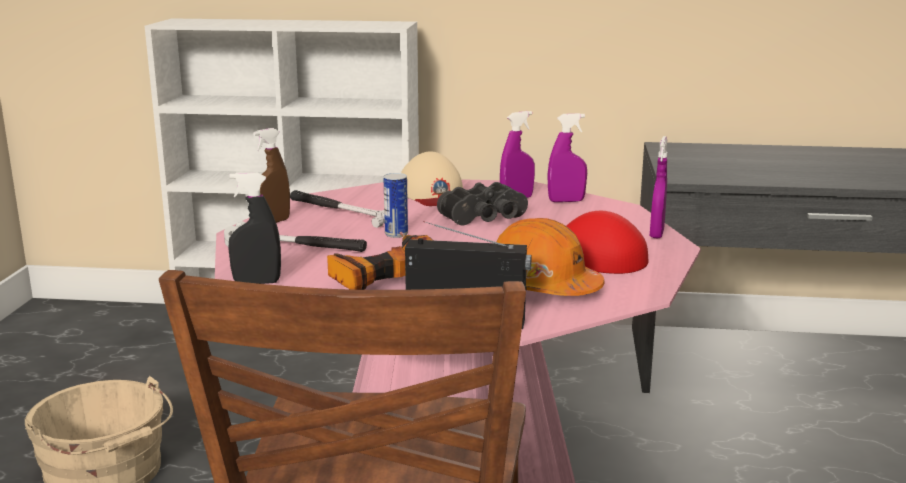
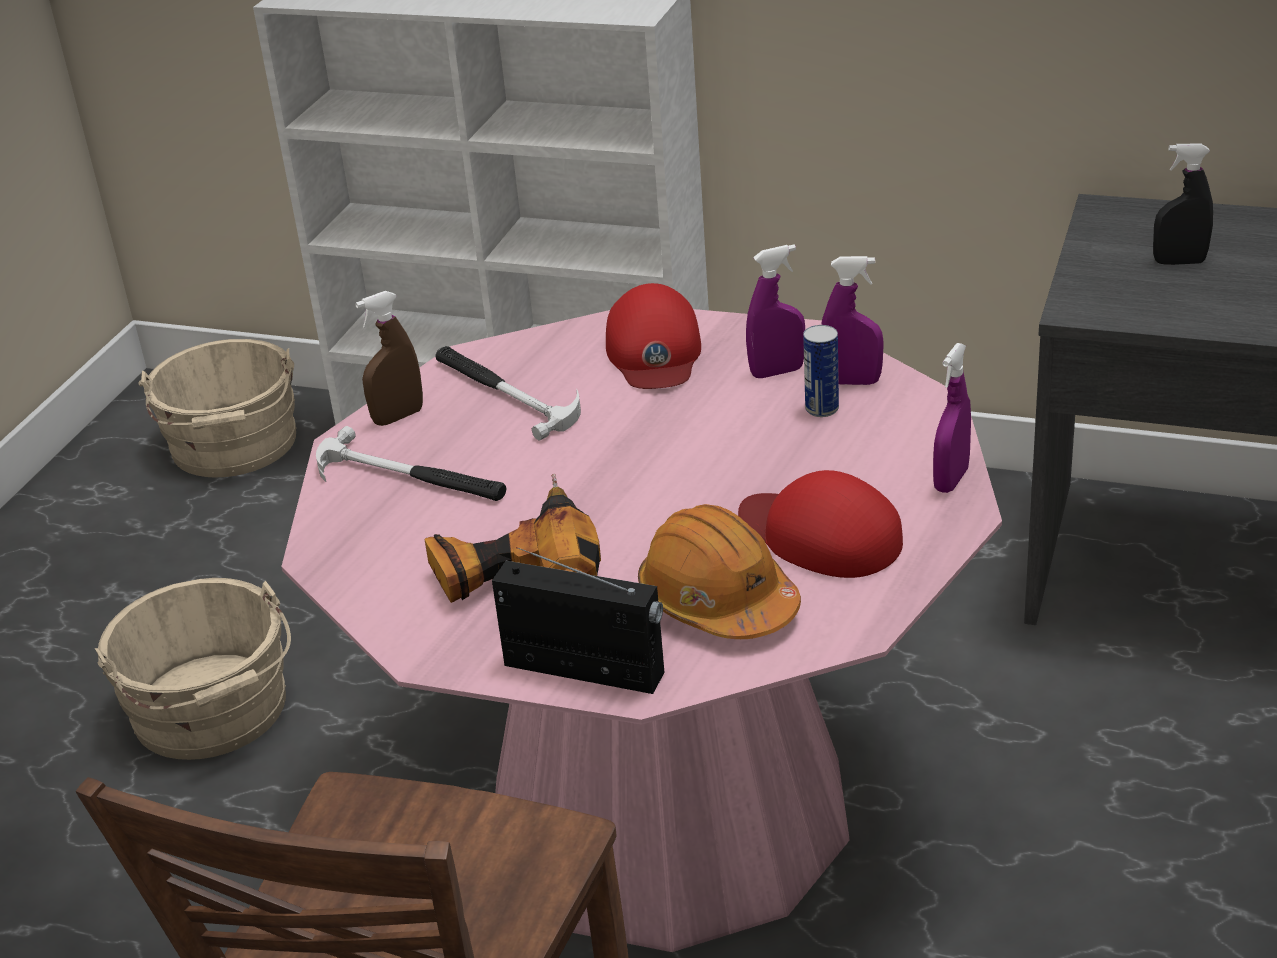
camera: 15 degrees right, 15 degrees up
(100, 333) = (234, 447): none -> beige bucket
(257, 282) = (337, 563): black spray bottle -> black spray bottle (1179, 262)
(396, 234) = (562, 458): can -> can (822, 409)
(433, 194) = (654, 352): beige cap -> red cap
(486, 219) = (708, 425): black binoculars -> none

